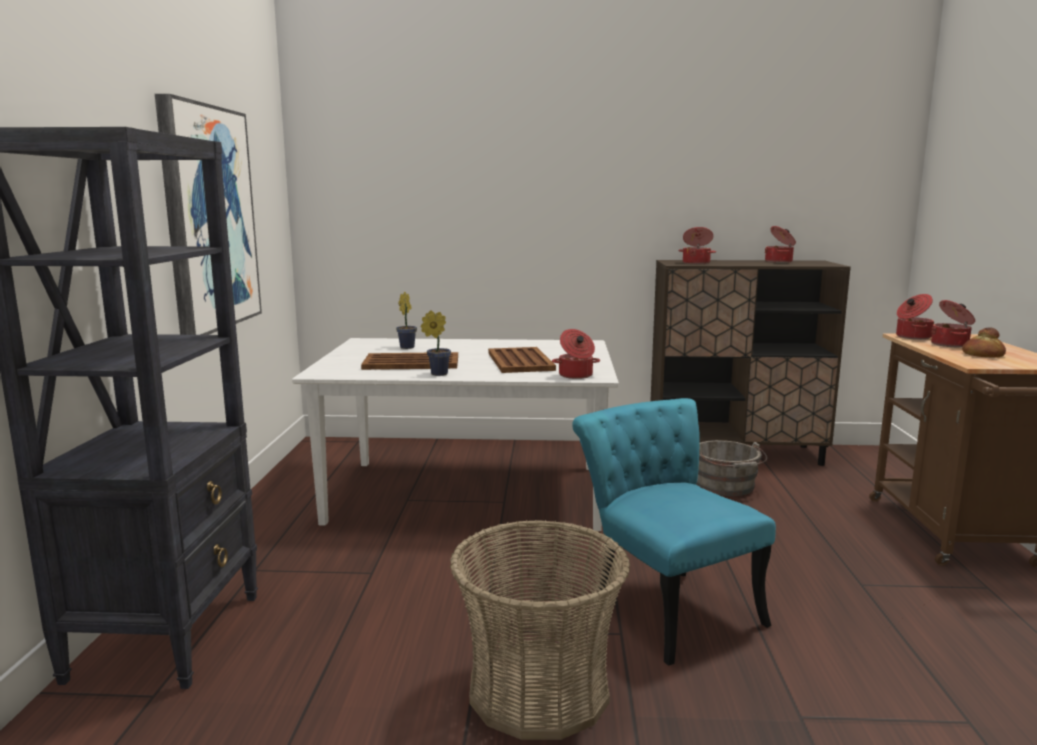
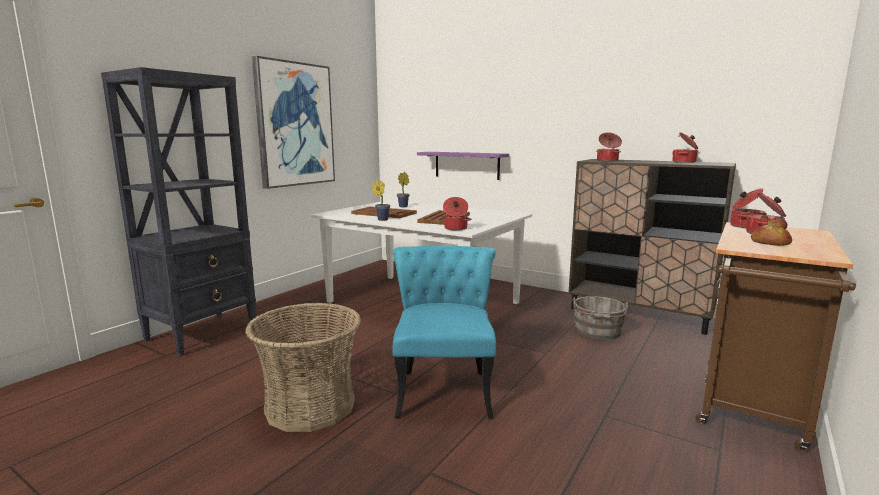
camera: 30 degrees right, 0 degrees up
(464, 274) = (466, 165): none -> purple shelf

